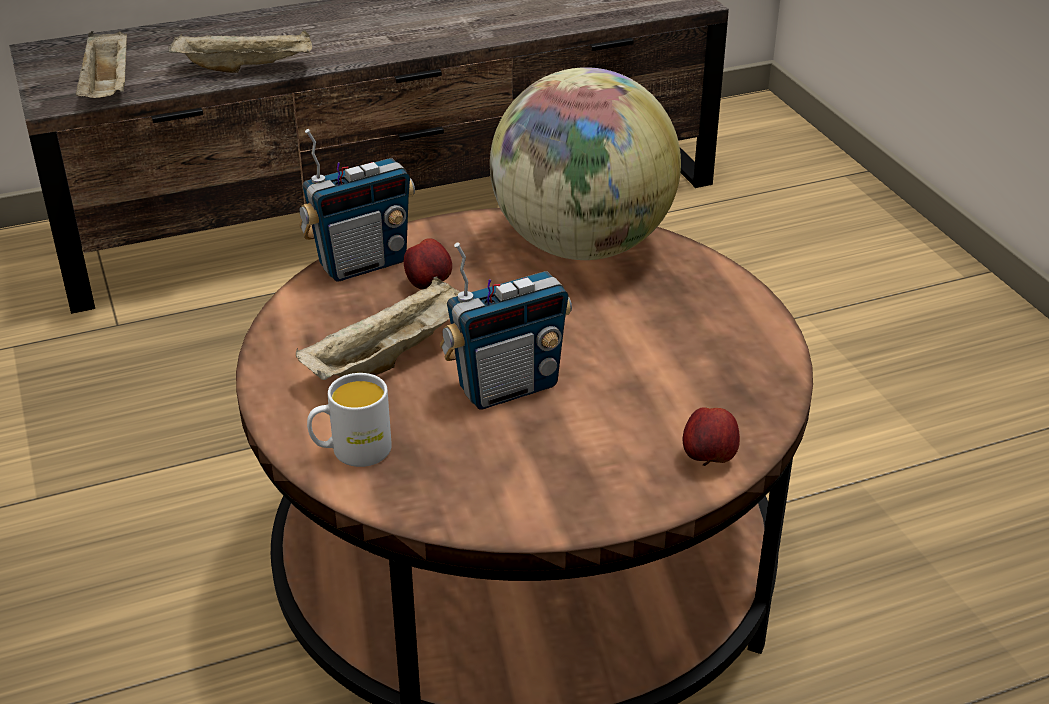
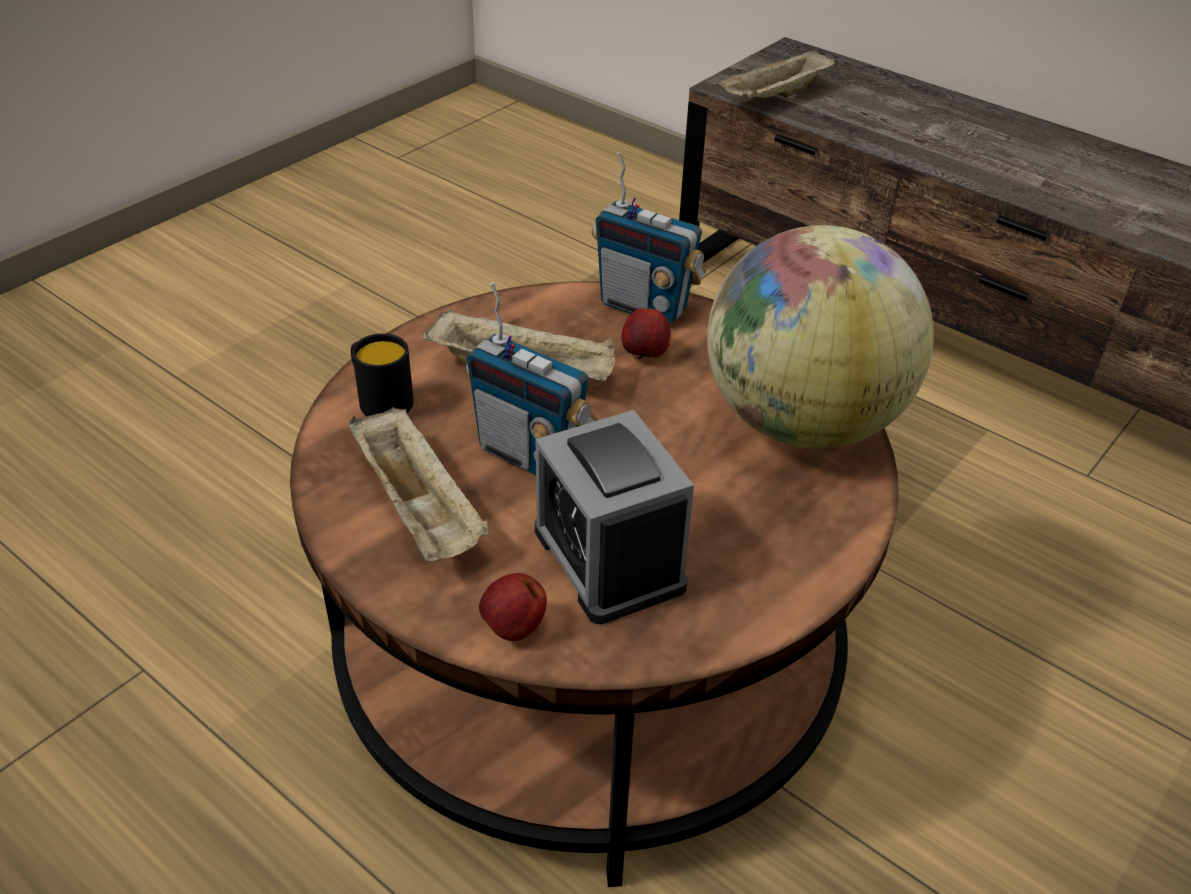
camera: 60 degrees right, 5 degrees up
(247, 68) = (888, 138): beige tray -> beige tray (420, 510)
(351, 451) = (380, 400): white mug -> black mug
(665, 387) = (609, 558): none -> alarm clock

